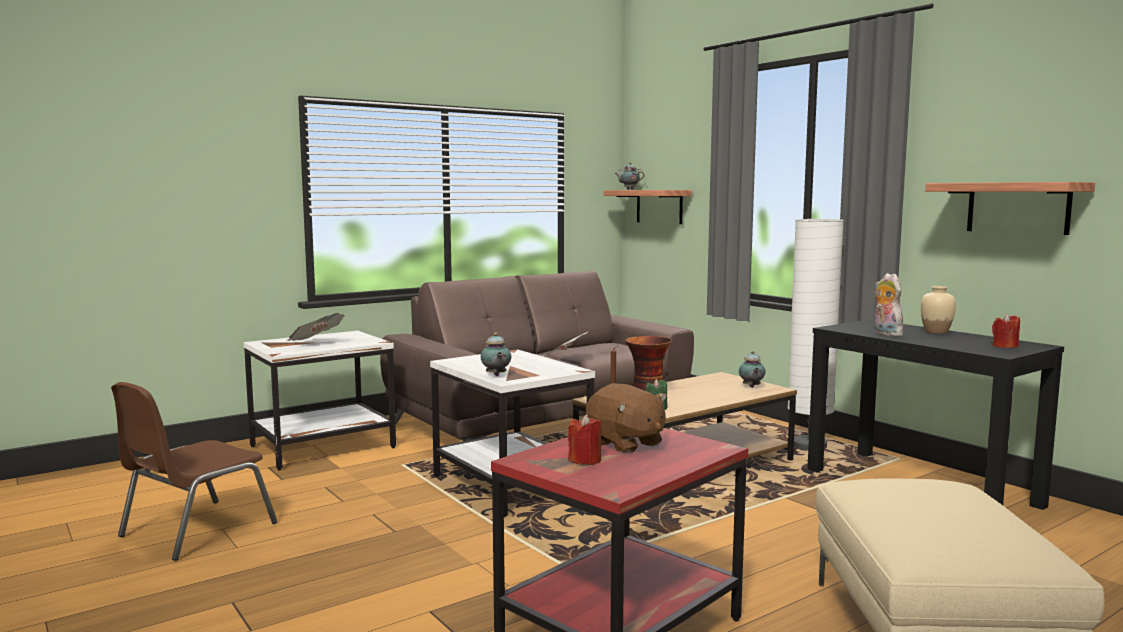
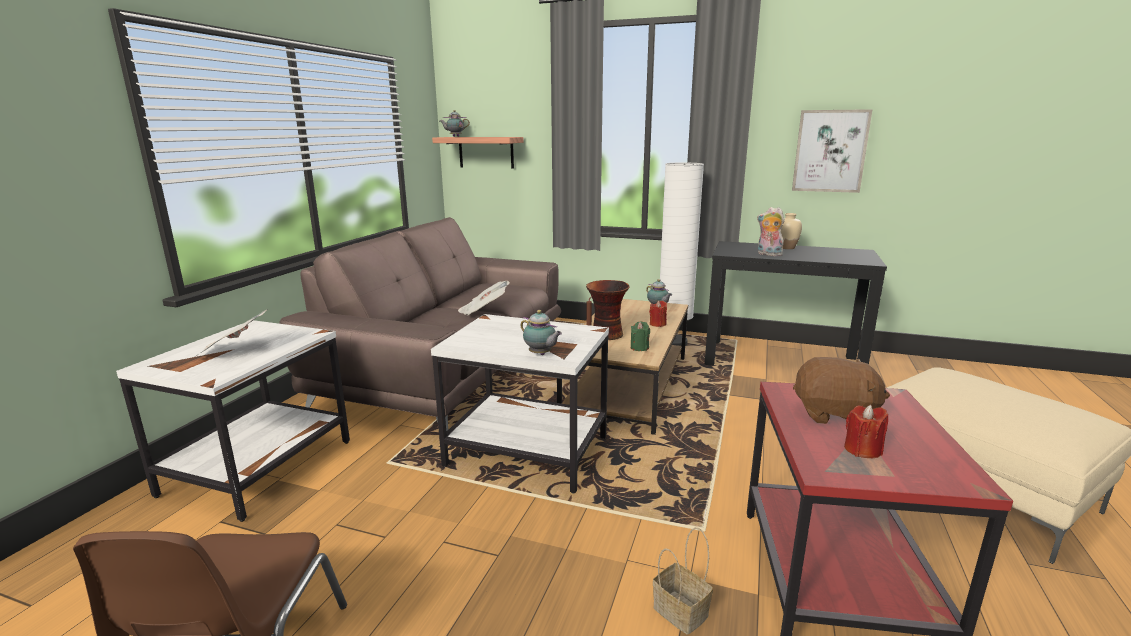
camera: 35 degrees left, 10 degrees up
(463, 597) = (678, 611): none -> basket
(1005, 346) = (852, 255): red candle -> red candle (658, 324)
(1018, 207) = (830, 151): shelf -> picture

